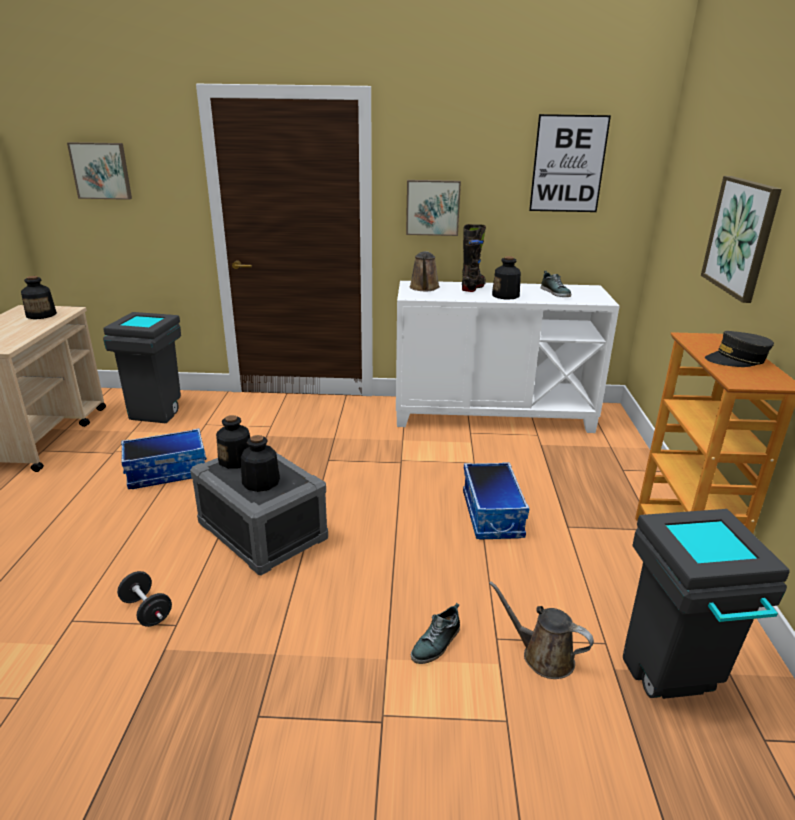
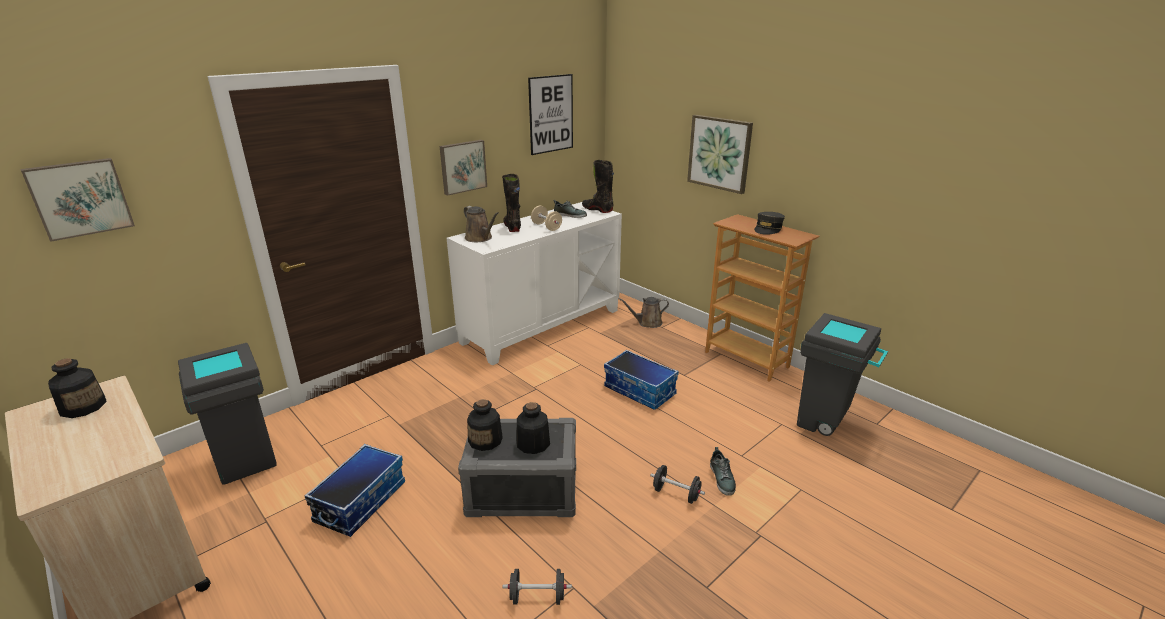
camera: 45 degrees left, 0 degrees up
(369, 622) = (676, 494): none -> black dumbbell
(506, 295) = (546, 227): bottle -> beige dumbbell
(543, 656) = (770, 449): brown watering can -> brown watering can (647, 323)
(599, 295) = (597, 209): none -> black boot

